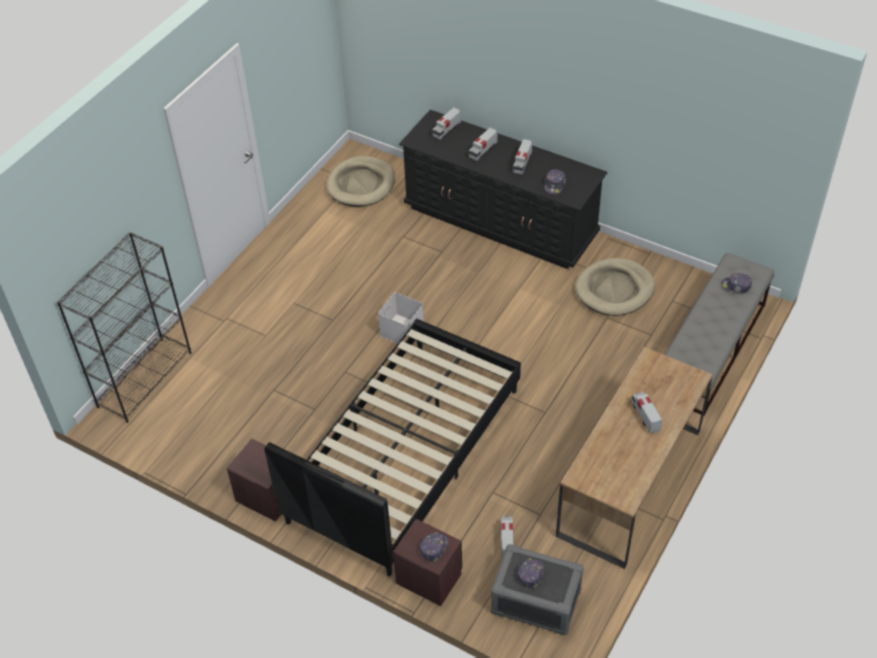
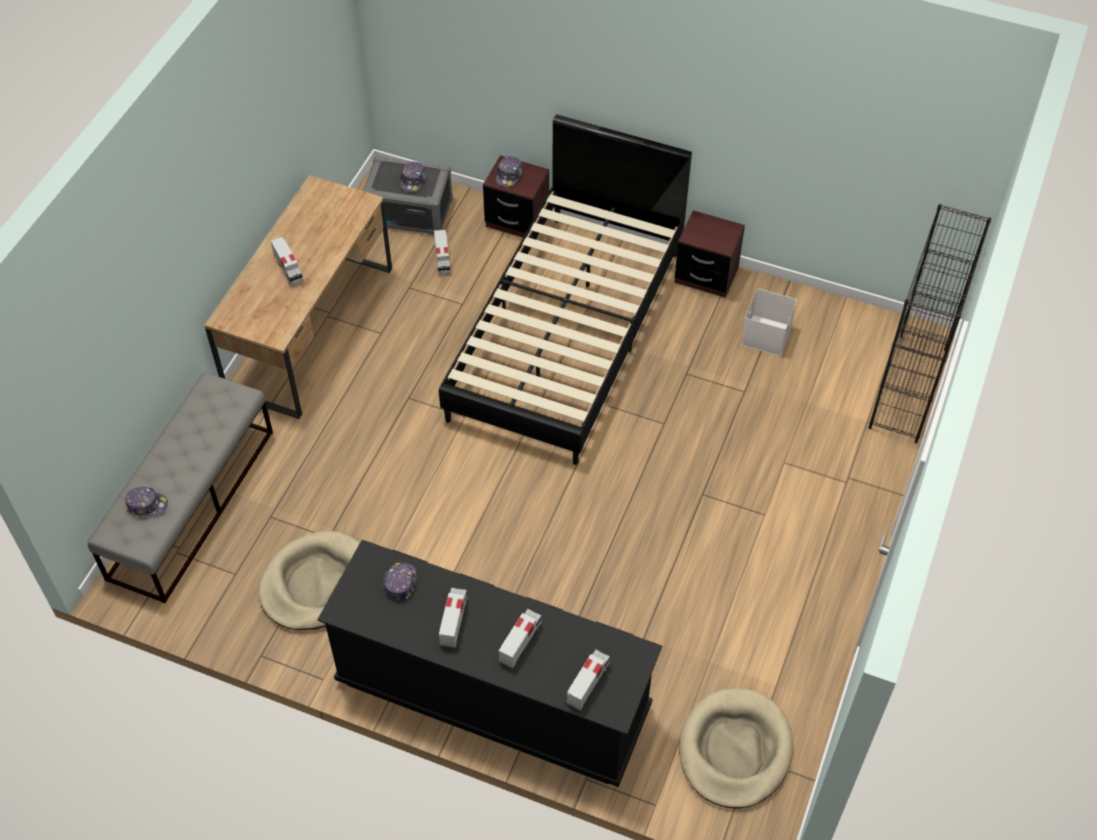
camera: 170 degrees right, 5 degrees up
(401, 330) = (606, 489): white storage box -> white storage box (767, 336)

